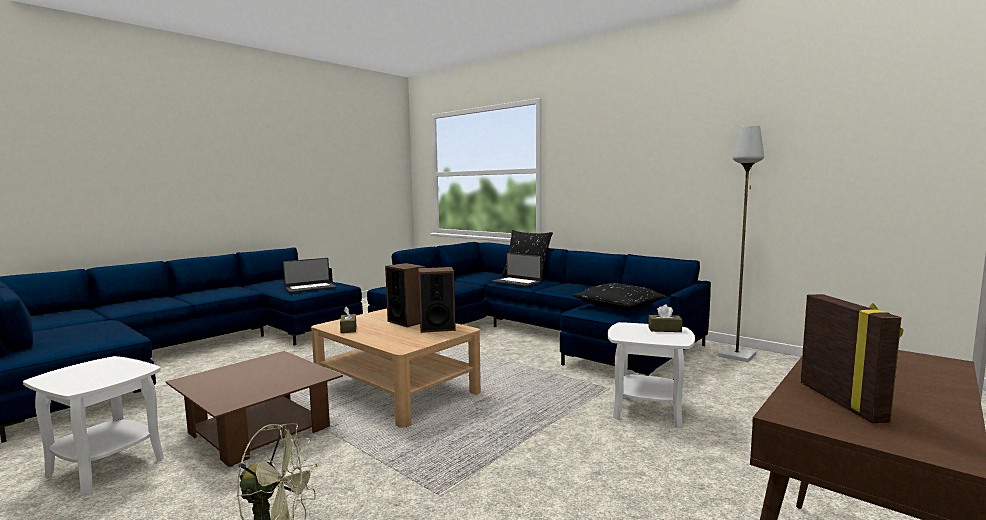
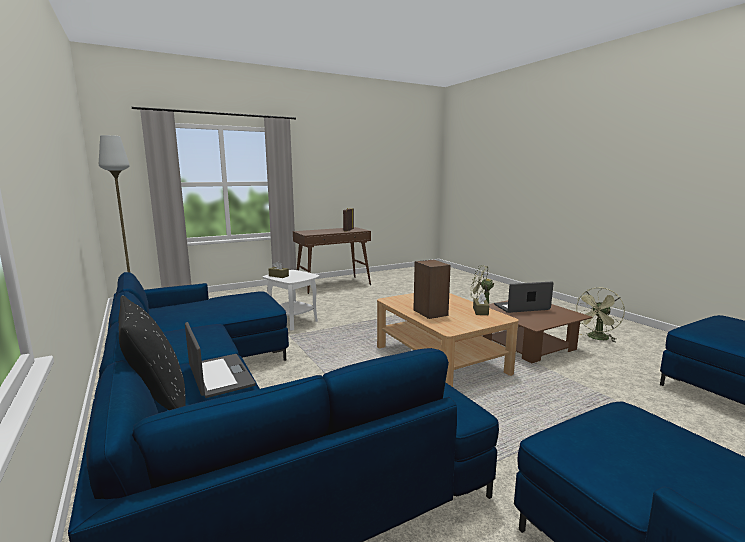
camera: 160 degrees left, 5 degrees up
(105, 467) = (597, 338): white side table -> green fan
(310, 288) = (633, 435): laptop -> laptop (522, 307)
(437, 327) = (407, 303): speaker -> none
(618, 306) = (232, 305): black pillow -> none

